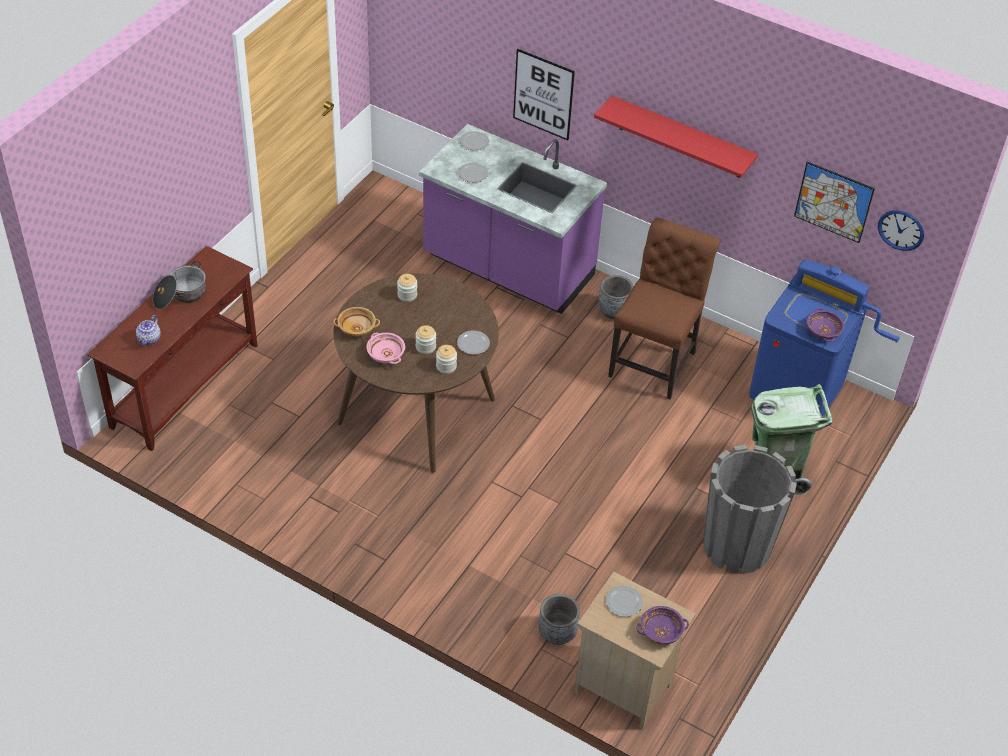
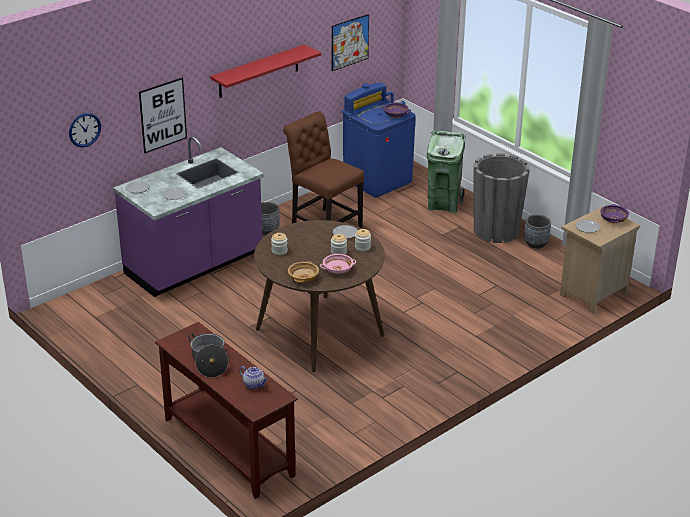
camera: 70 degrees left, 15 degrees down
(557, 633) = (544, 311): grey planter -> grey planter (536, 244)
(901, 230) = (385, 30): wall clock -> wall clock (84, 130)

